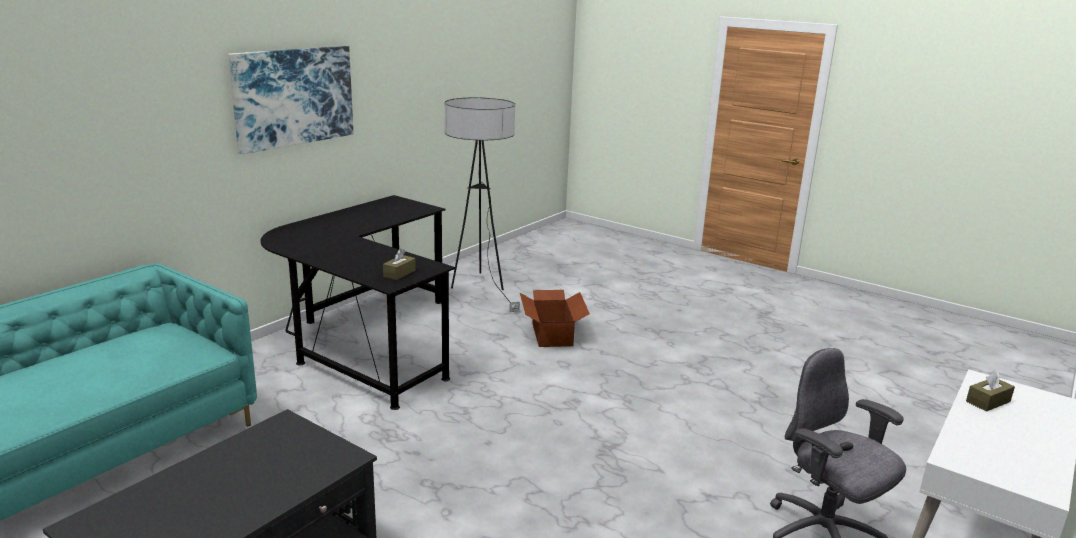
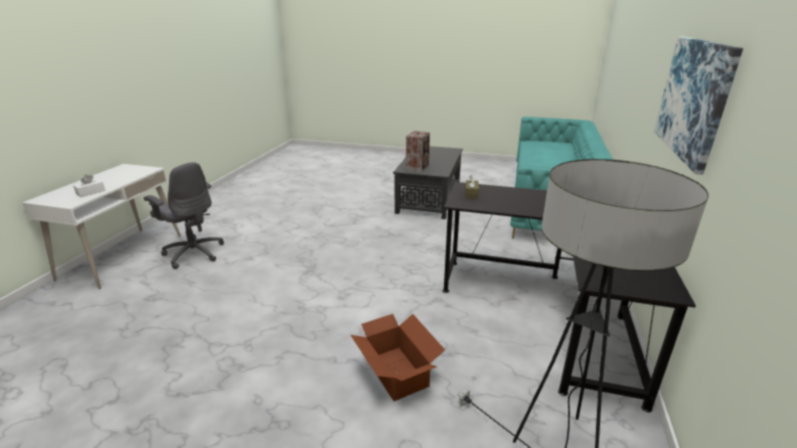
camera: 160 degrees right, 5 degrees up
(305, 455) = (418, 168): none -> speaker
(988, 401) = (91, 192): brown tissue box -> white tissue box

